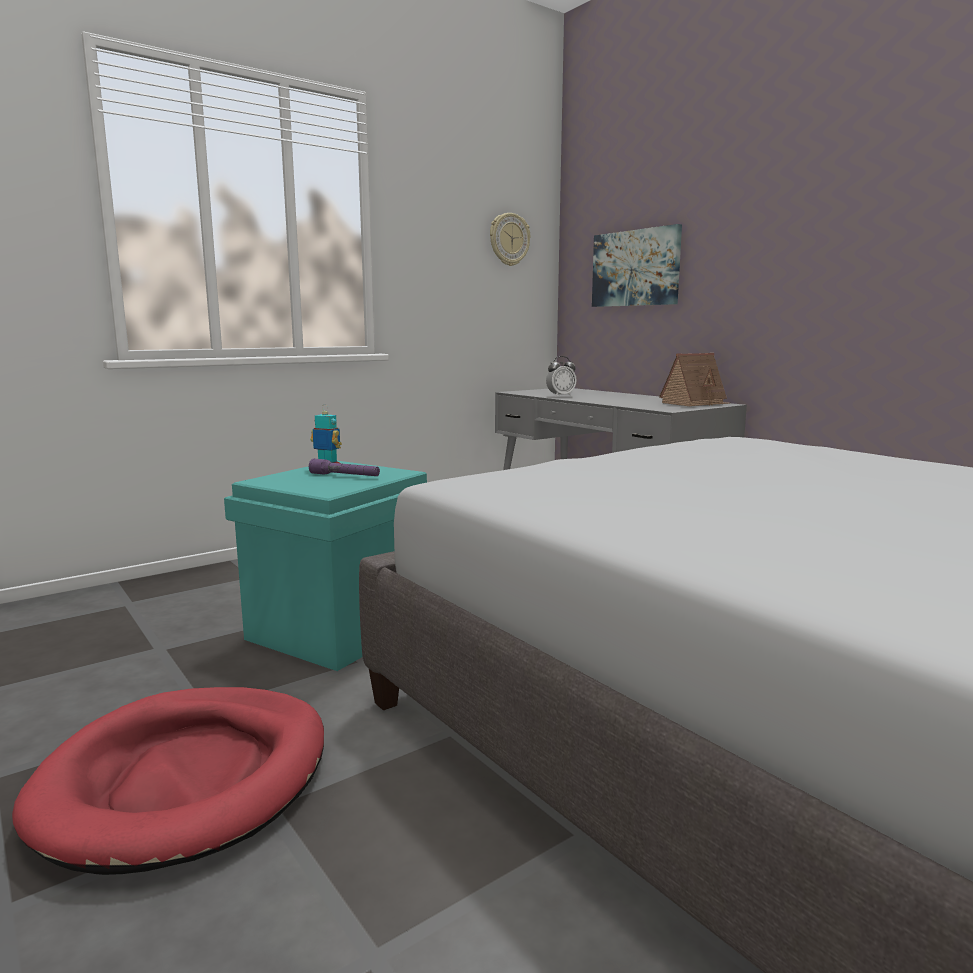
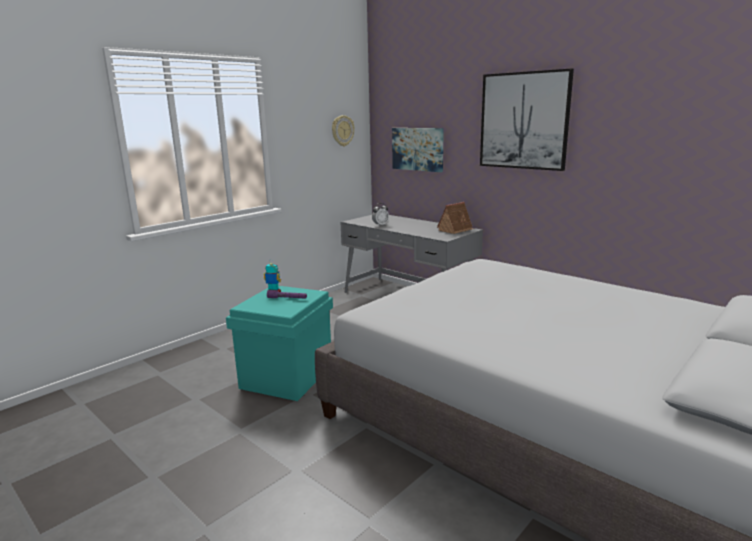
camera: 10 degrees left, 5 degrees up
(187, 779) = (252, 464): red dog bed -> none
(835, 188) = (523, 121): none -> picture

